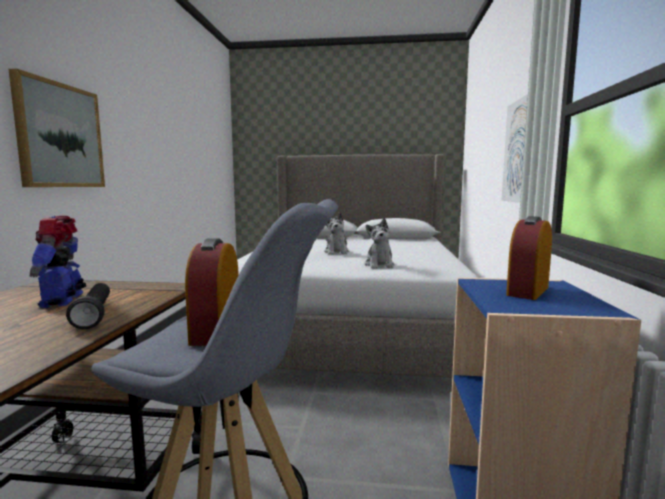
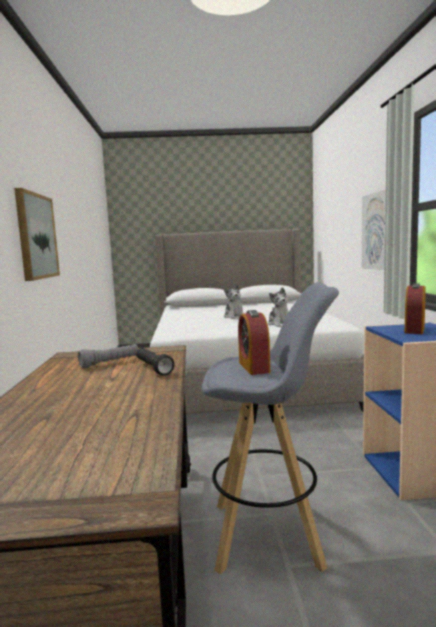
camera: 10 degrees left, 0 degrees up
(64, 300) = (110, 363): toy robot -> grey flashlight

